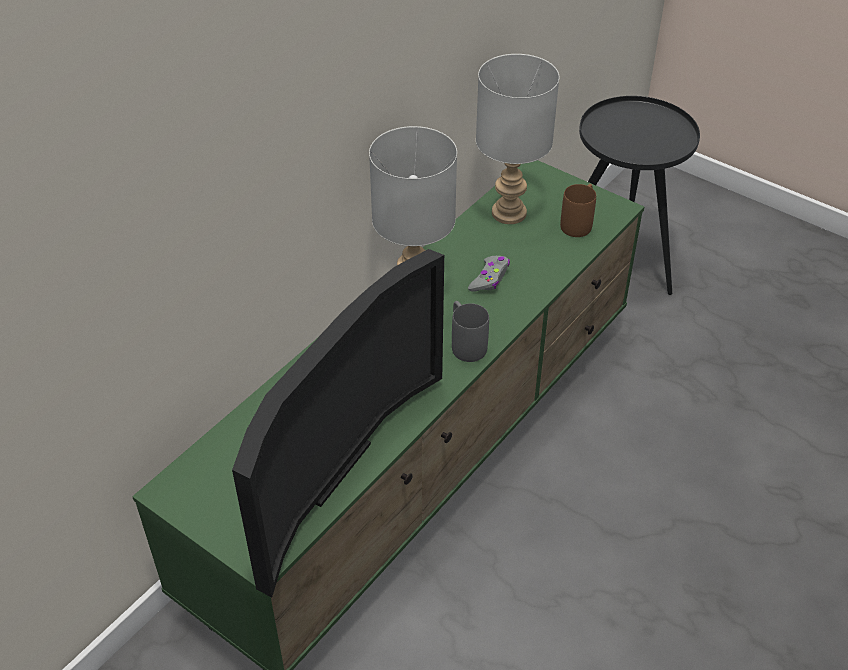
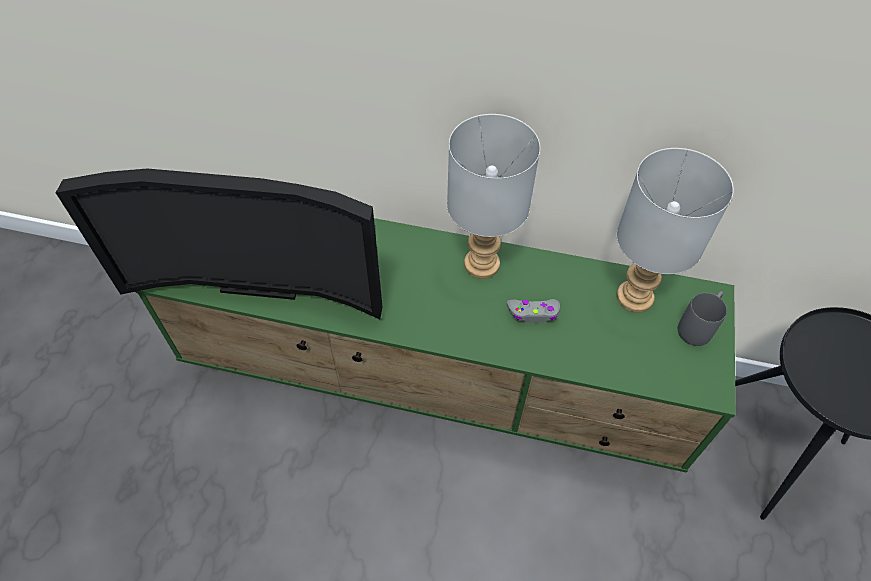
camera: 65 degrees right, 10 degrees up
(465, 343) = (439, 324): grey mug -> grey mug (698, 326)
(579, 223) = (663, 361): brown mug -> none

